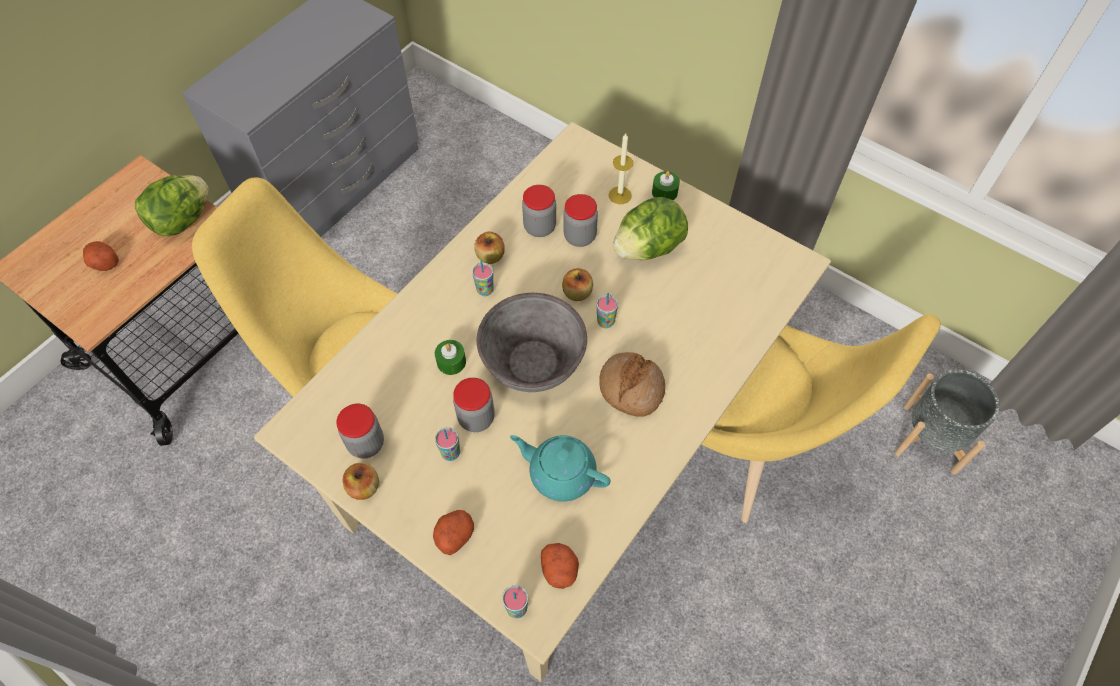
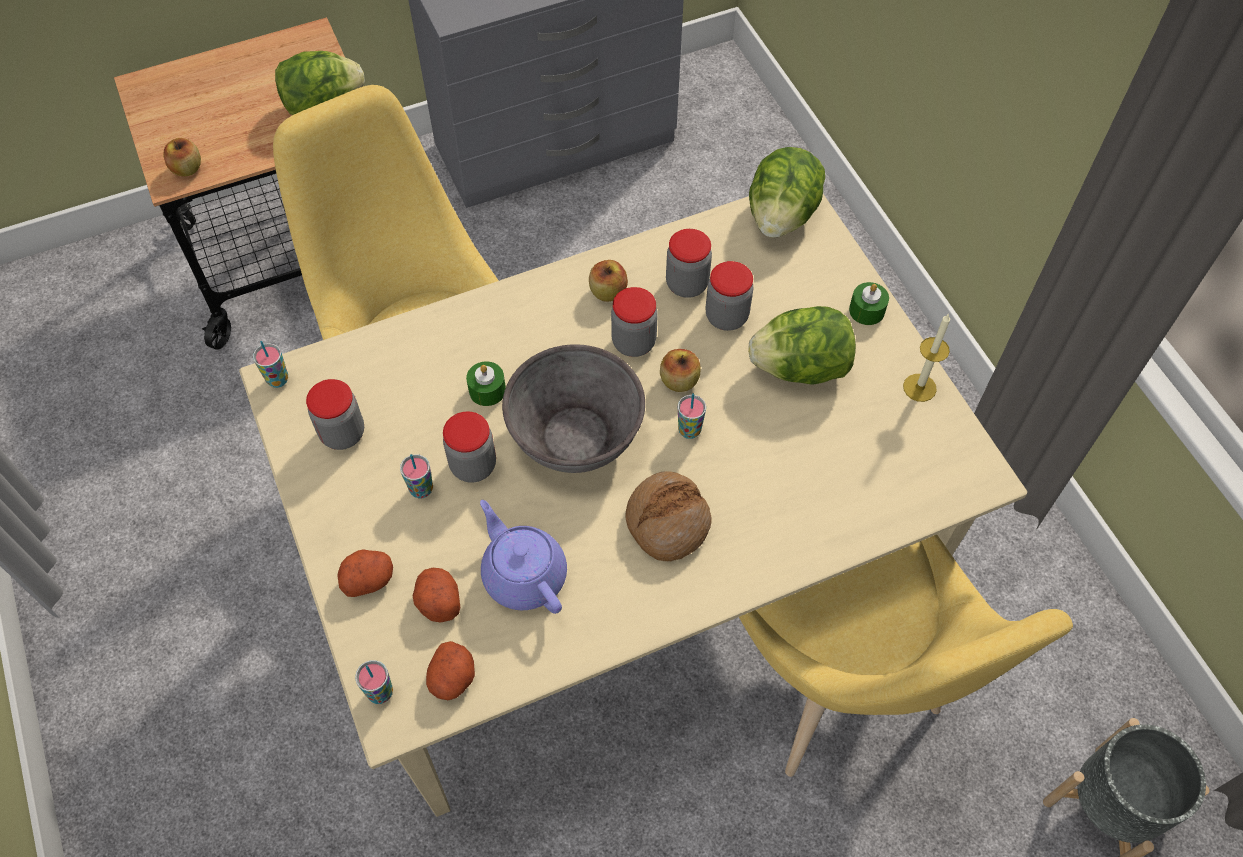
camera: 30 degrees right, 0 degrees up
(104, 262) = (222, 118): potato -> potato (438, 601)
(364, 487) = (311, 478): apple -> apple (187, 169)
(485, 290) = (576, 328): cup -> cup (278, 380)
(530, 282) = (633, 342): none -> jar
(560, 473) = (523, 574): turquoise teapot -> purple teapot
(571, 155) = (781, 216): none -> lettuce
(620, 195) = (808, 289): candle -> candle (919, 387)

